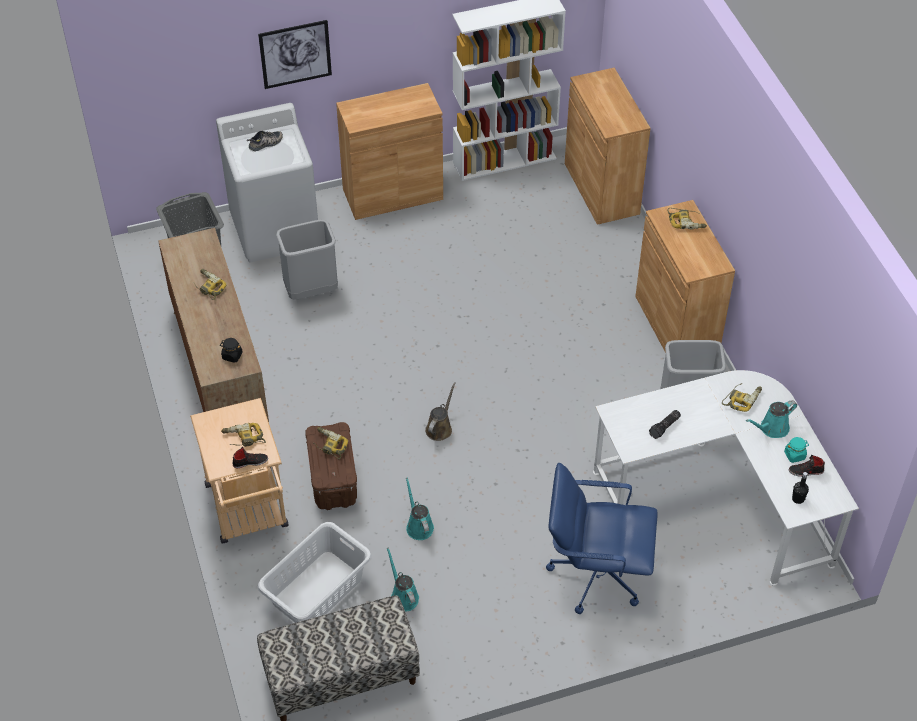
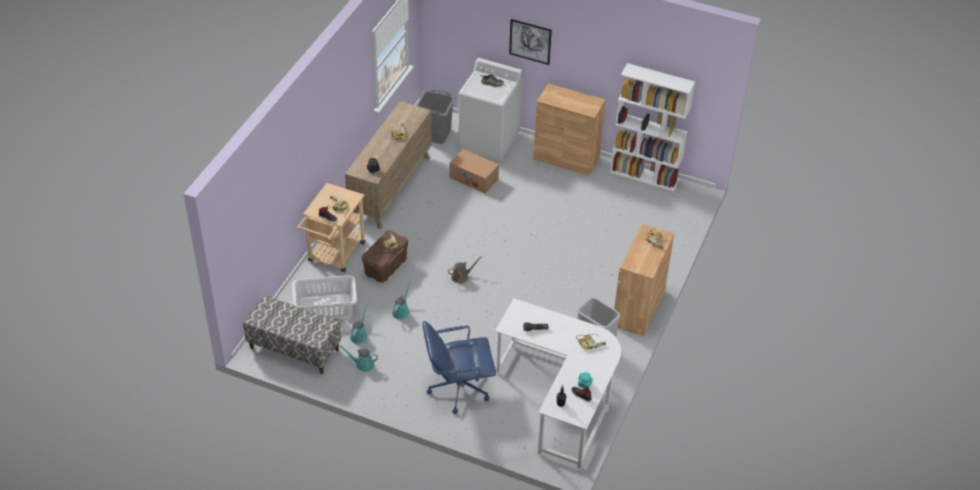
camera: 40 degrees right, 5 degrees down
(311, 290) = (473, 178): grey trash can -> cardboard box
(596, 573) = (458, 388): blue office chair -> blue office chair turned 60 degrees counterclockwise
(601, 188) = (680, 220): brown cabinet -> none
(772, 428) = (588, 365): turquoise watering can -> turquoise watering can (363, 364)

